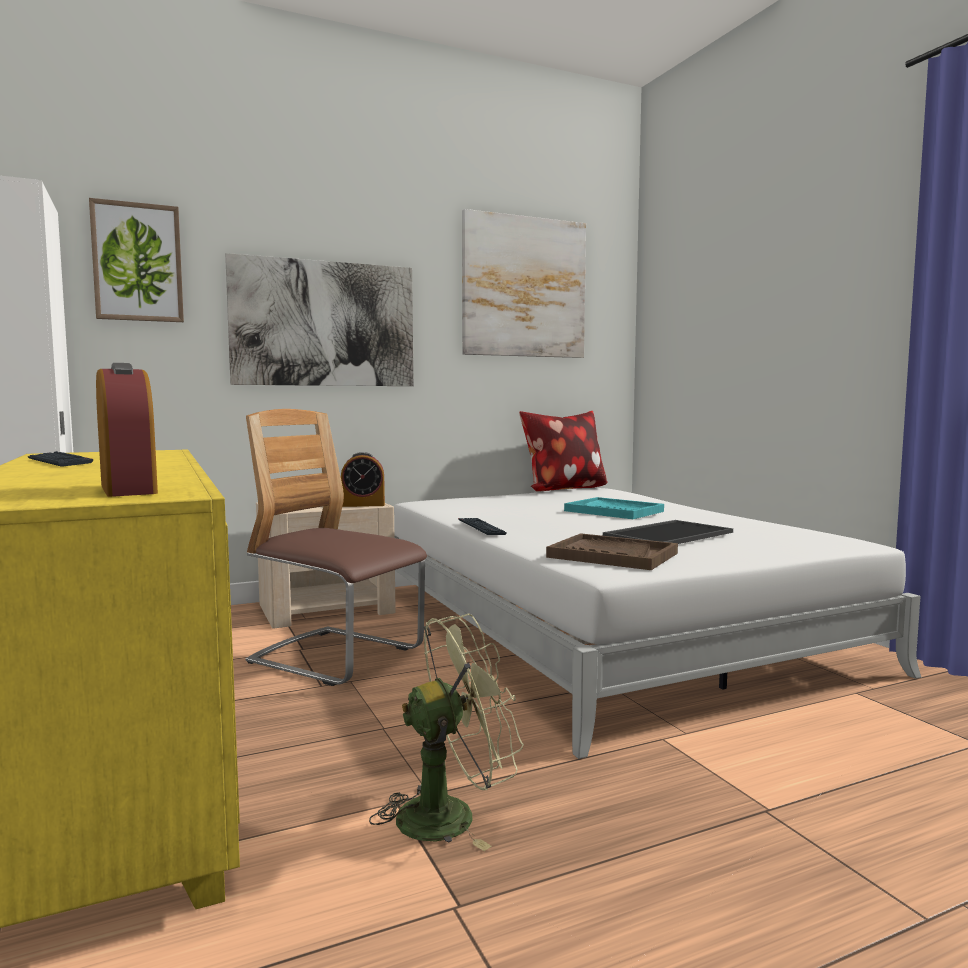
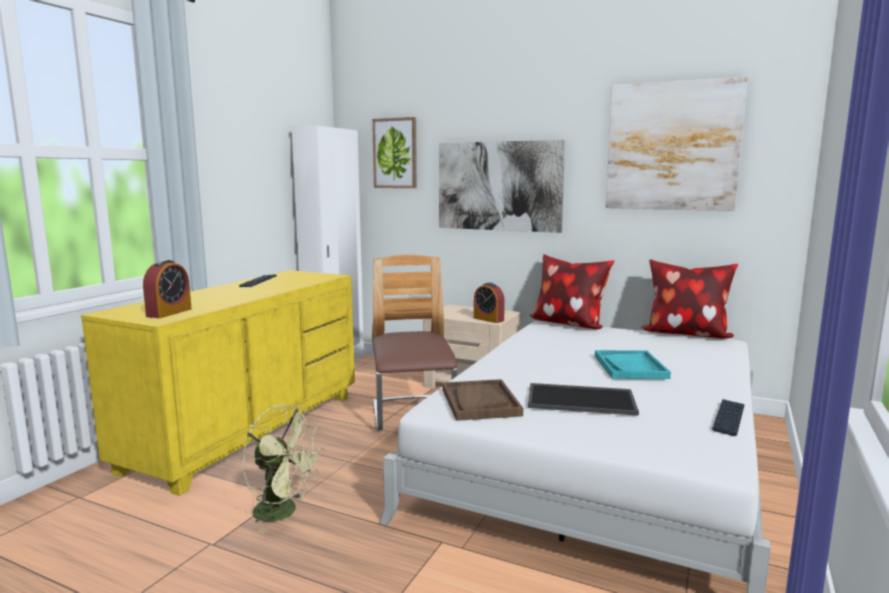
camera: 50 degrees right, 5 degrees up
(444, 499) = (568, 324): none -> pillow
(481, 528) = (496, 356): keyboard -> keyboard (728, 418)

